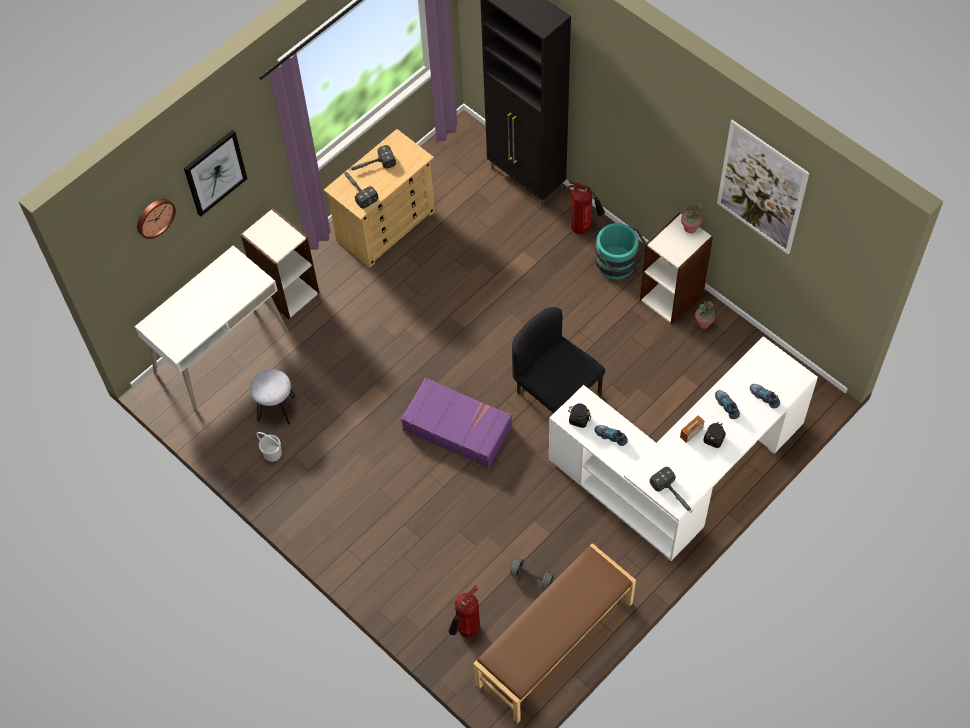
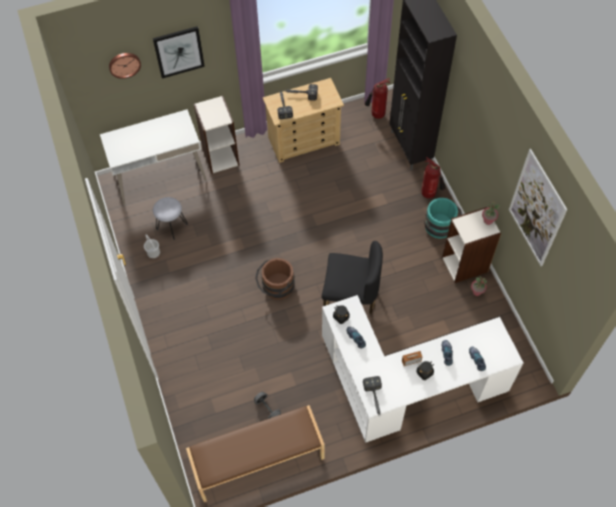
camera: 25 degrees right, 0 degrees up
(457, 427) = (276, 288): purple suitcase -> brown bucket
(467, 631) = (206, 424): fire extinguisher -> fire extinguisher (376, 115)
(555, 397) = (350, 296): black chair -> black chair turned 120 degrees clockwise

